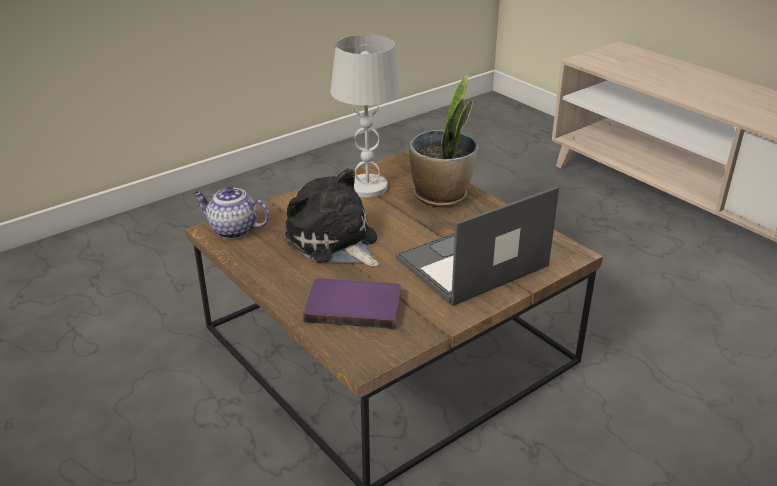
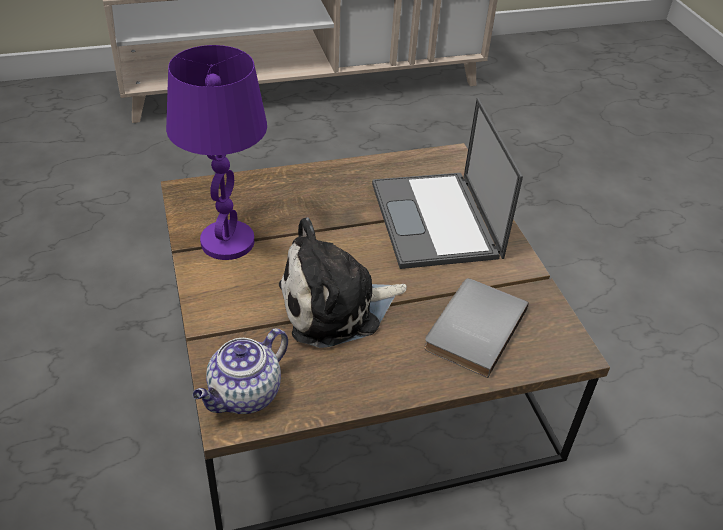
camera: 70 degrees left, 10 degrees up
(354, 305) = (472, 327): purple book -> grey book
(367, 187) = (227, 241): white table lamp -> purple table lamp
(441, 196) = (291, 194): potted plant -> none

